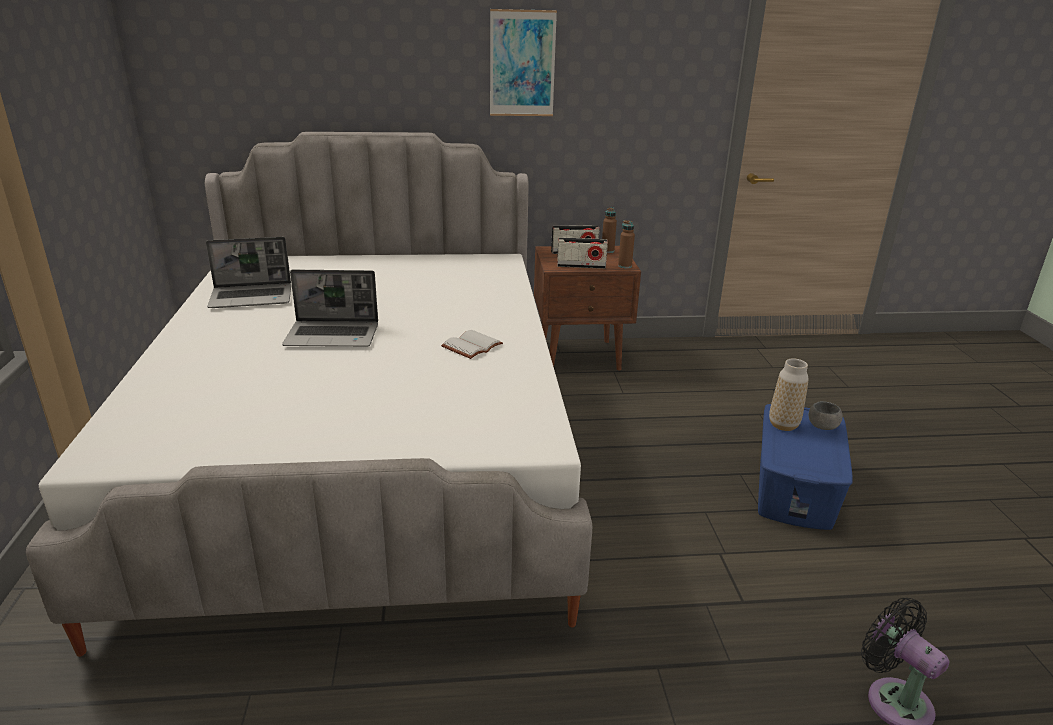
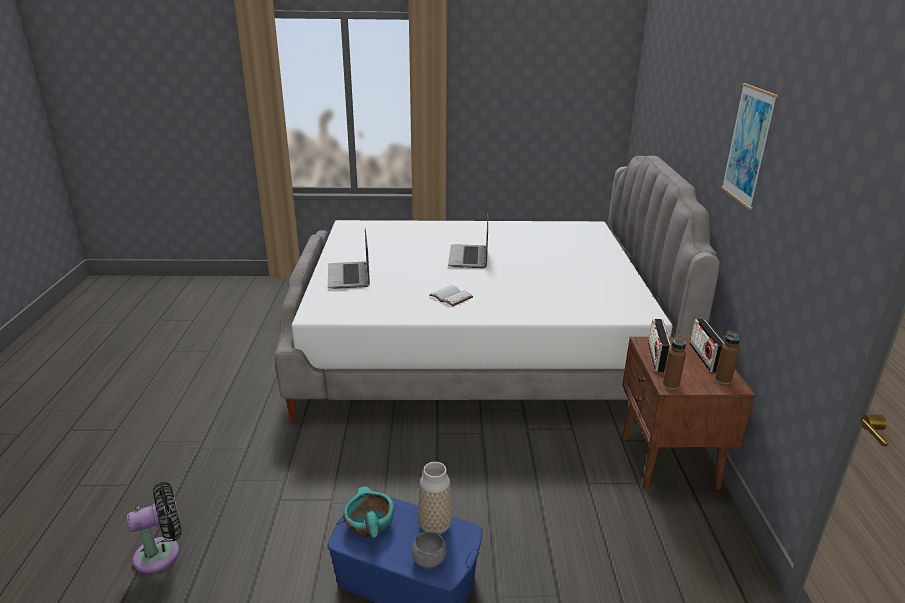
camera: 95 degrees right, 0 degrees up
(252, 297) = (528, 234): laptop -> laptop (349, 277)
(807, 460) = (369, 524): none -> turquoise bowl

